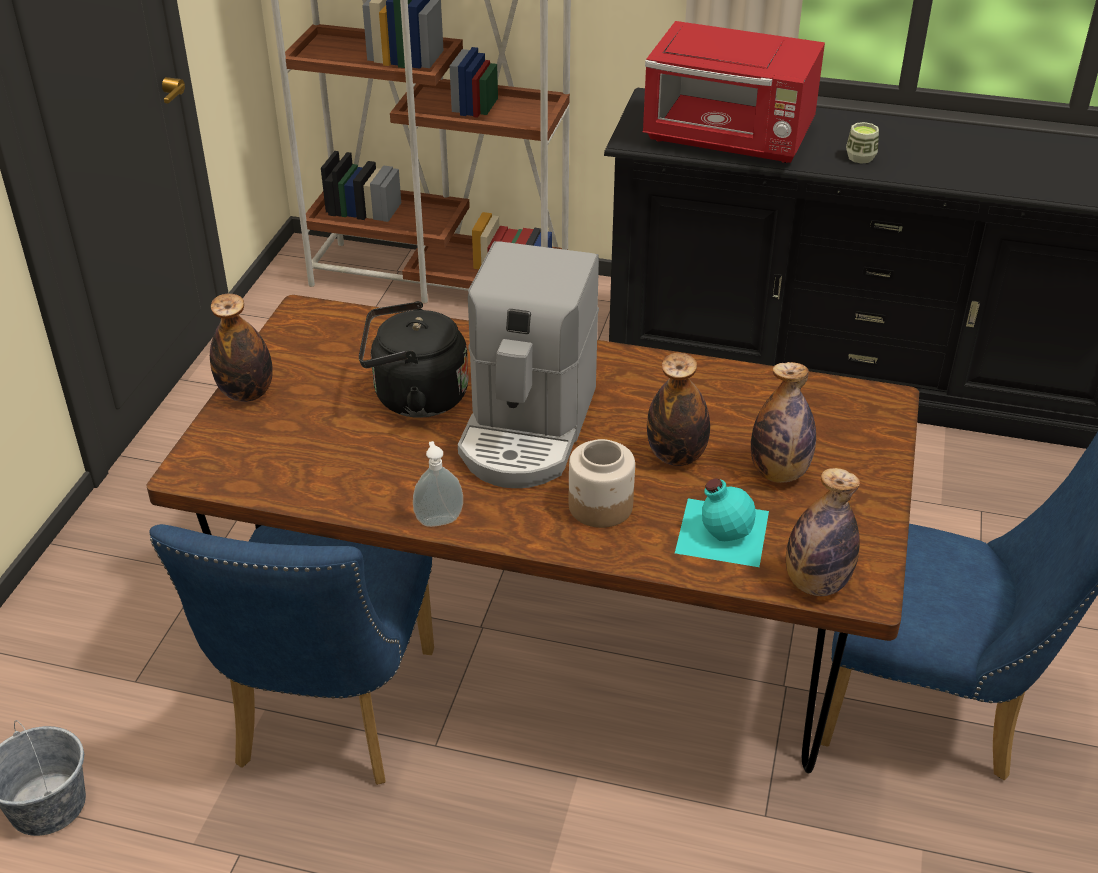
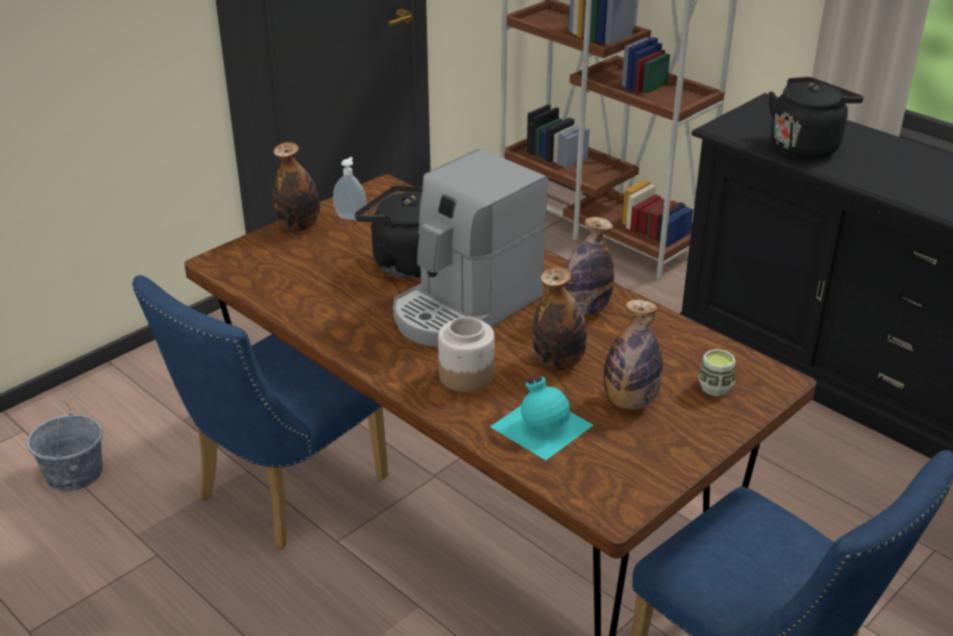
camera: 30 degrees right, 5 degrees down
(438, 519) = (344, 344): soap dispenser -> soap dispenser (351, 216)
(730, 139) = (806, 146): red microwave -> black kettle
(816, 583) = (579, 488): bottle -> bottle (585, 309)
(860, 157) = (913, 187): cup -> cup (715, 387)

